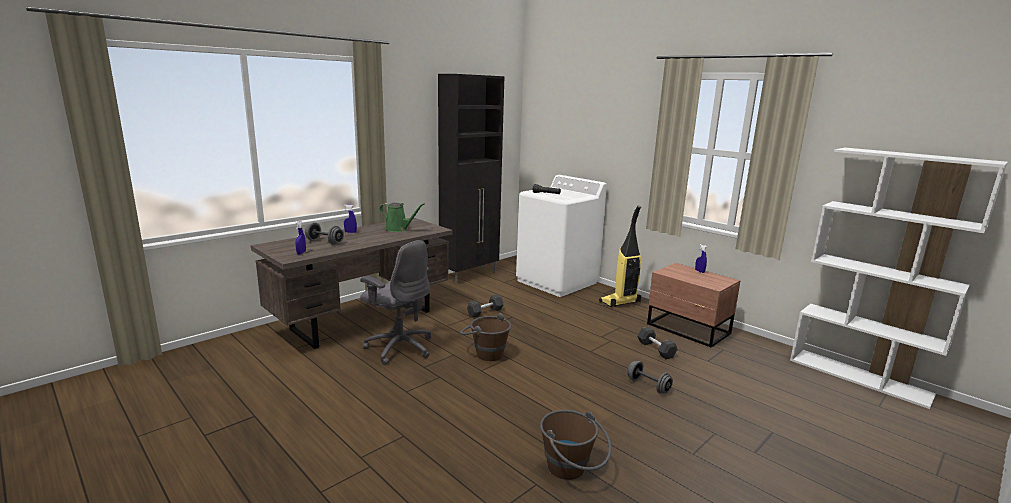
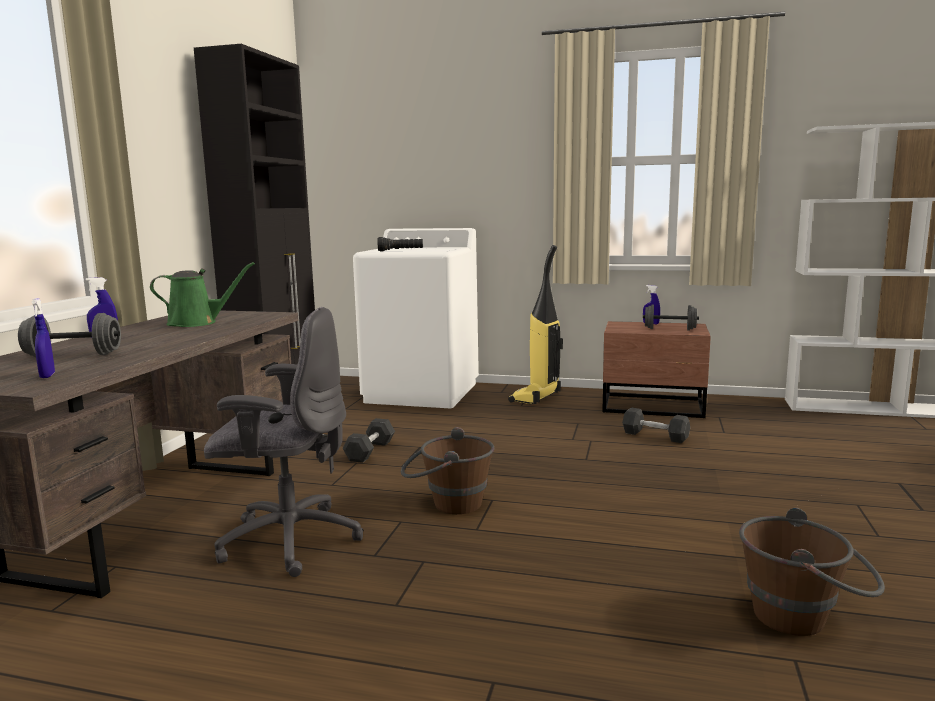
camera: 30 degrees left, 5 degrees down
(648, 386) = (712, 477): grey dumbbell -> grey dumbbell (670, 329)

